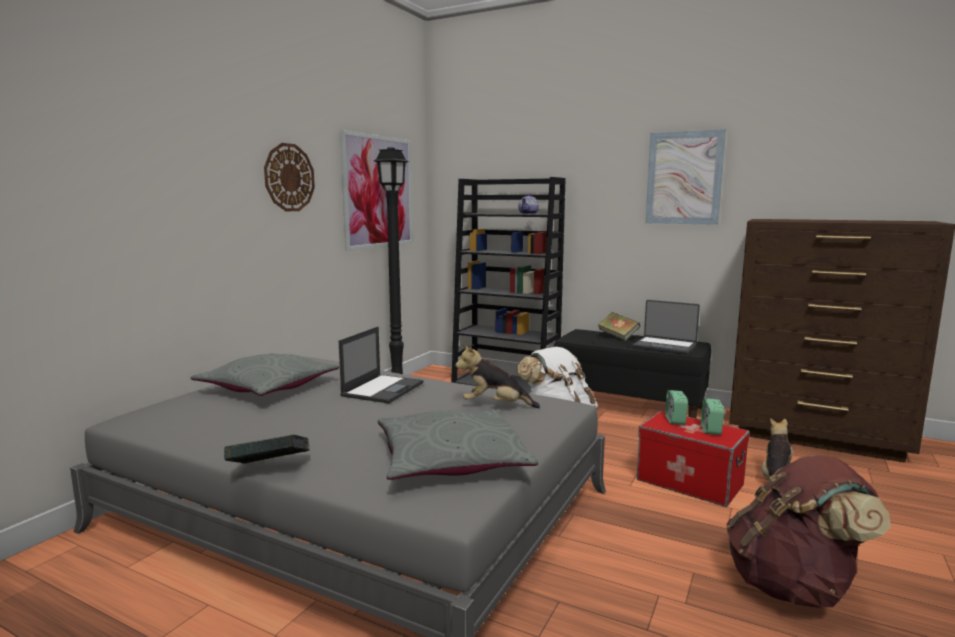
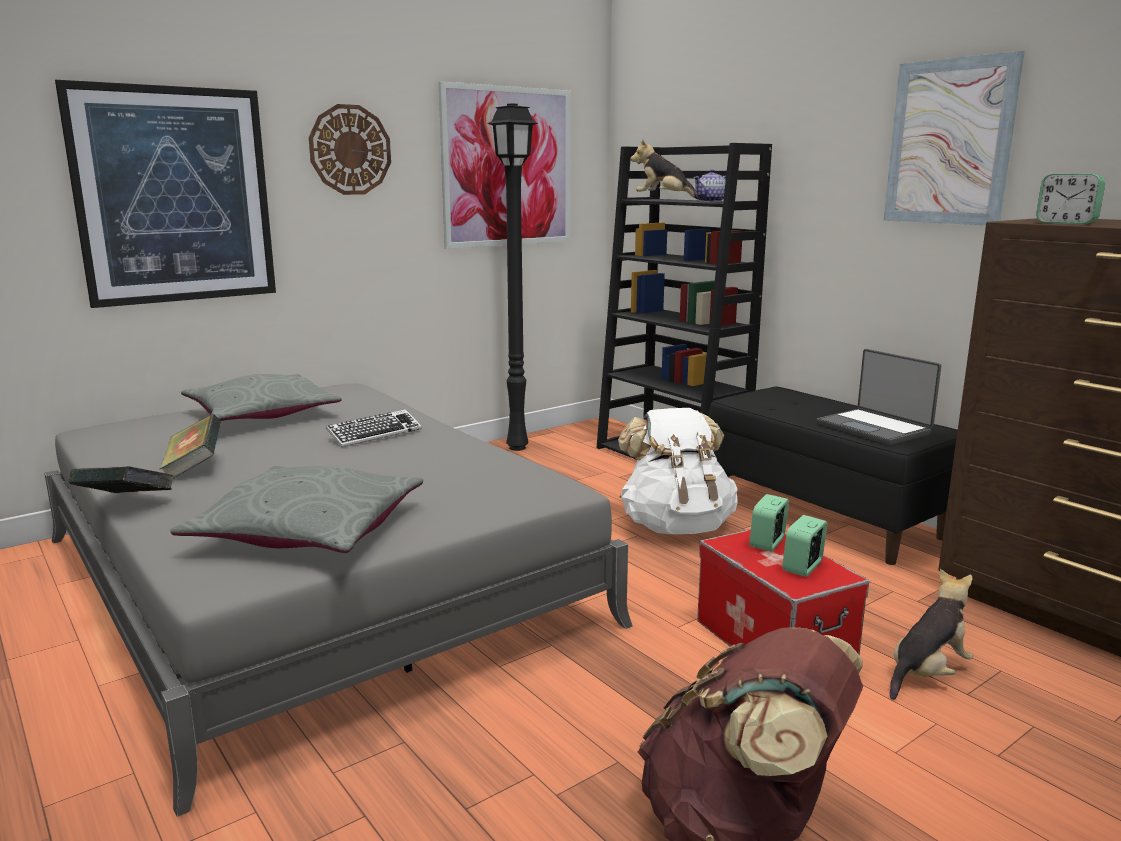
camera: 25 degrees right, 5 degrees up
(172, 212) = (175, 196): none -> picture
(383, 389) = (374, 434): laptop -> keyboard
(495, 406) = (469, 475): plush toy -> plush toy (665, 199)
(618, 337) = (821, 405): book -> book (194, 468)
(788, 220) = (1066, 223): none -> alarm clock

